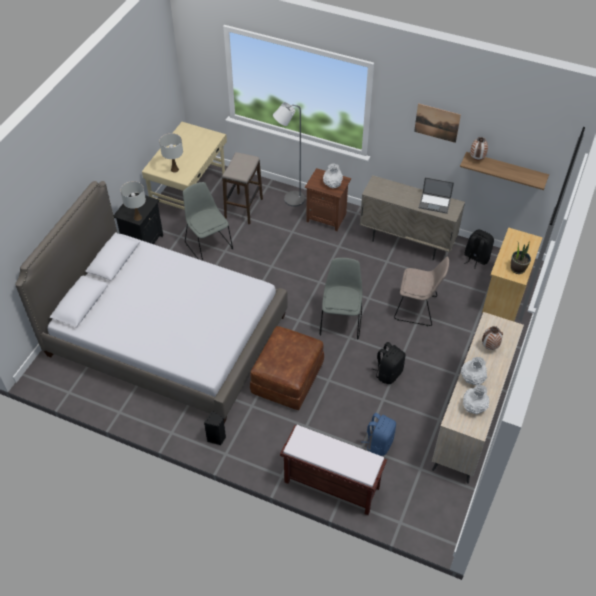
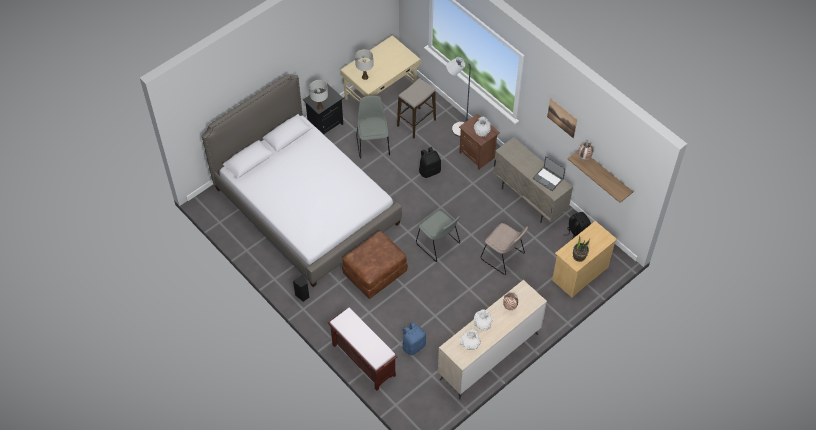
camera: 25 degrees right, 5 degrees up
(341, 321) = (439, 244): grey chair -> grey chair turned 105 degrees clockwise
(388, 373) = (450, 298): black backpack -> black backpack (429, 171)

